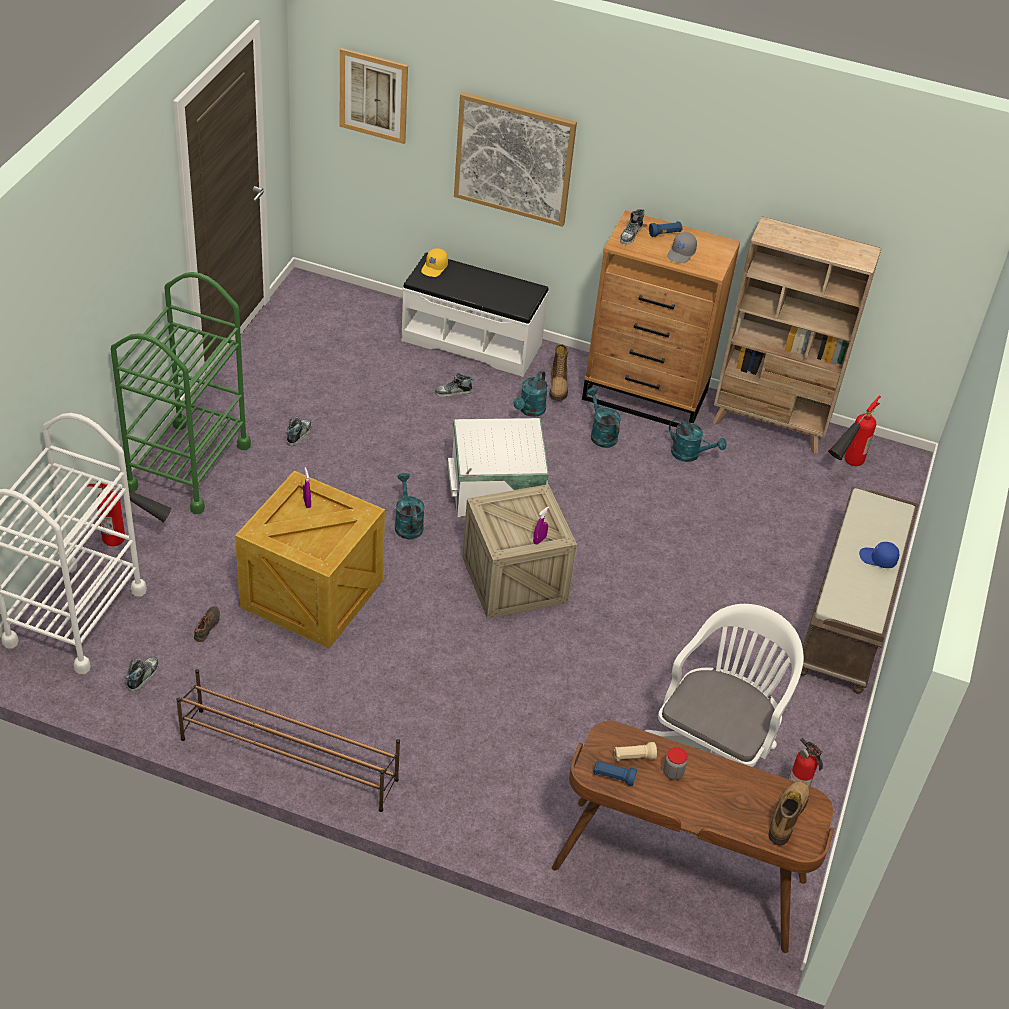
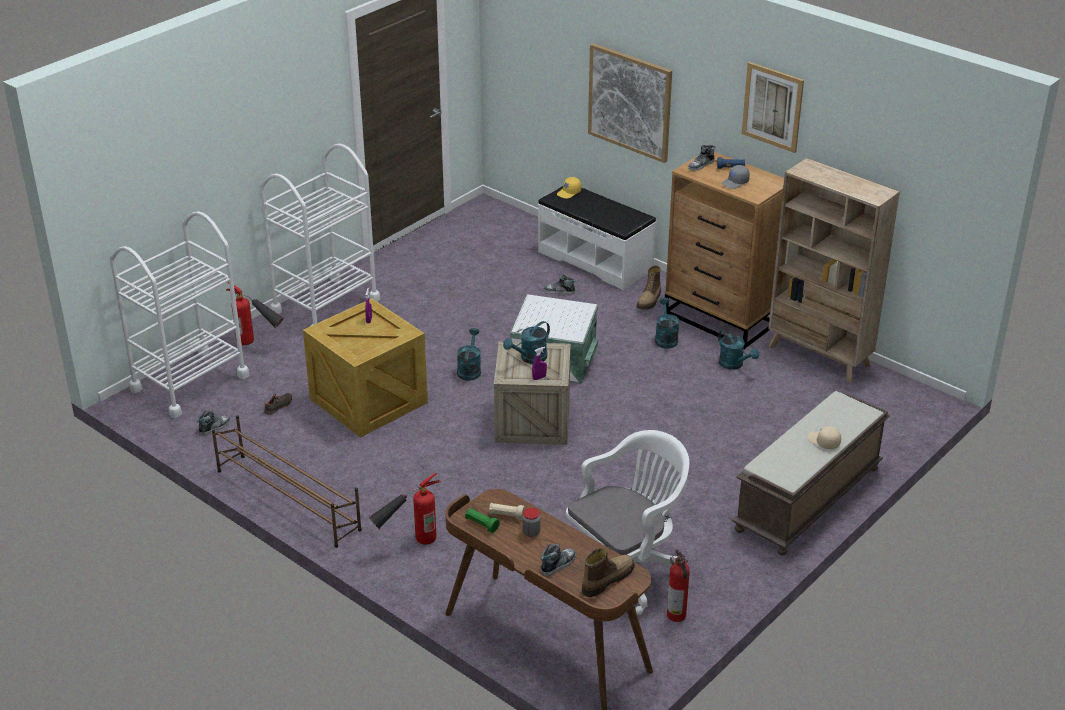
camera: 25 degrees right, 10 degrees down
(188, 466) = (325, 306): green cart -> white cart
(299, 434) = (420, 299): shoe -> shoe (558, 564)
(373, 95) = (534, 45): picture -> picture (772, 107)
(530, 411) = (615, 313): turquoise watering can -> turquoise watering can (530, 359)
(613, 777) = (481, 524): blue flashlight -> green flashlight
(843, 469) = (868, 397): fire extinguisher -> fire extinguisher (408, 544)
(877, 559) = (823, 442): blue cap -> beige cap

